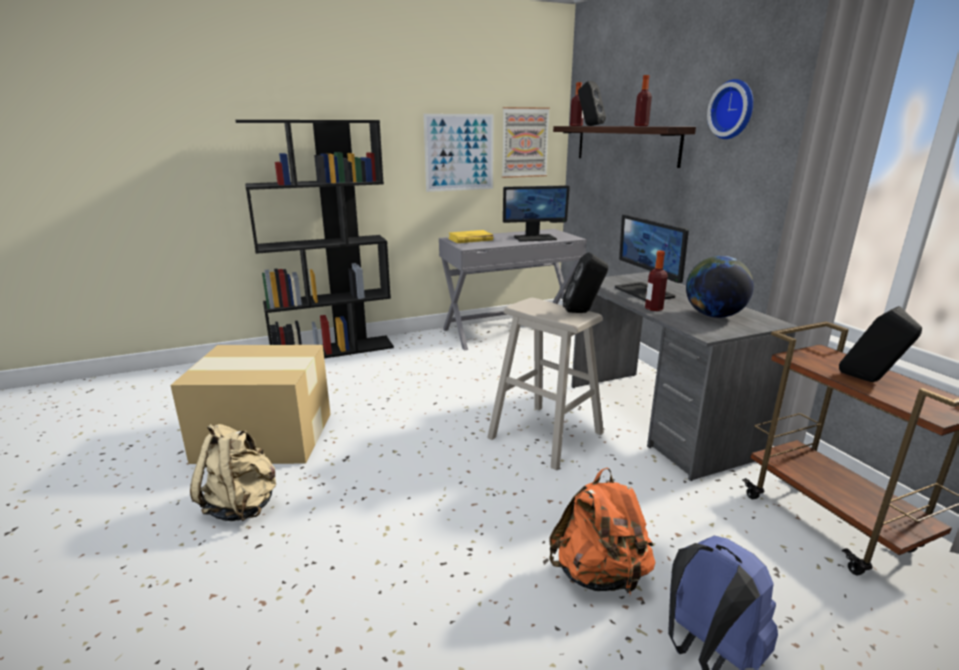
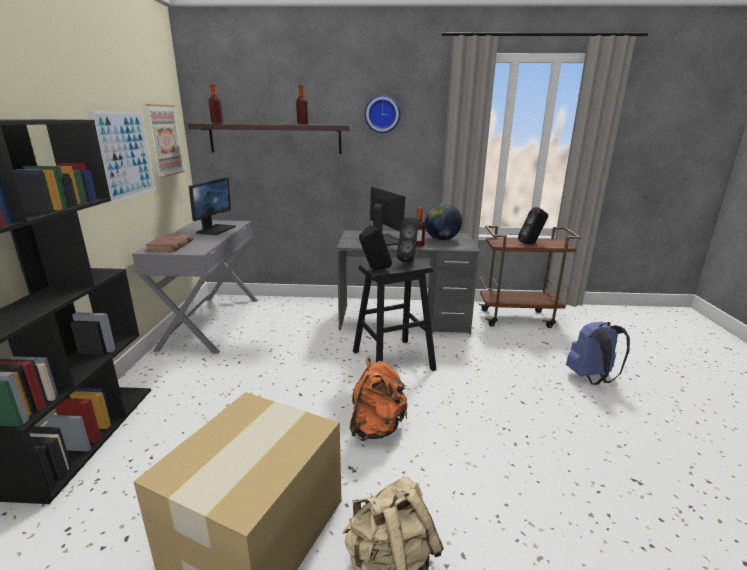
camera: 65 degrees left, 0 degrees up
(470, 239) = (170, 245): yellow book -> brown book
(545, 435) = (392, 360): beige stool -> black stool
(589, 125) = (238, 123): black speaker -> black speaker (374, 270)
(599, 575) = (538, 388): orange backpack -> orange backpack (376, 428)
(645, 292) = (385, 240): monitor -> monitor turned 120 degrees counterclockwise

